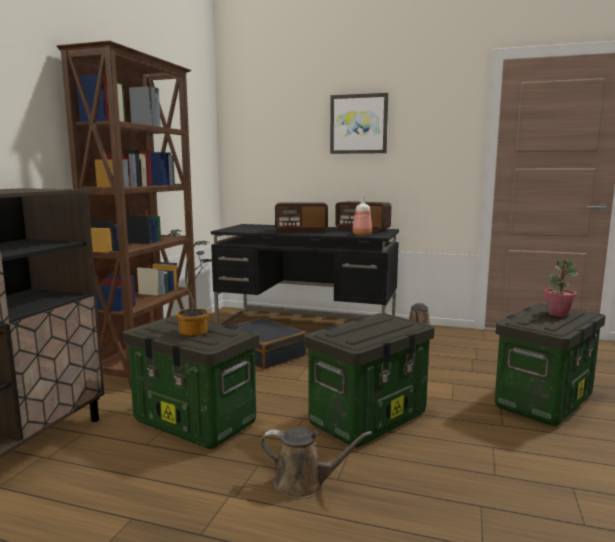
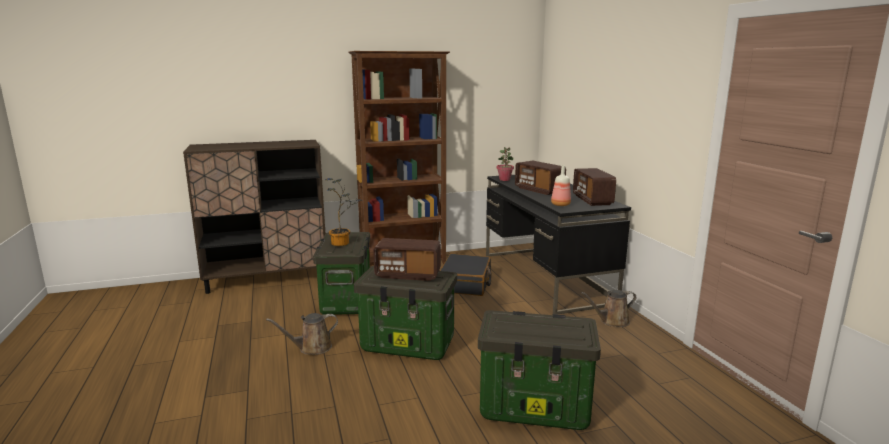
camera: 55 degrees right, 5 degrees up
(304, 483) = (312, 348): brown watering can -> brown watering can turned 90 degrees clockwise
(358, 124) = (618, 89): picture -> none
(367, 326) = (408, 275): none -> radio
(558, 314) = (551, 328): potted plant -> potted plant (504, 179)

